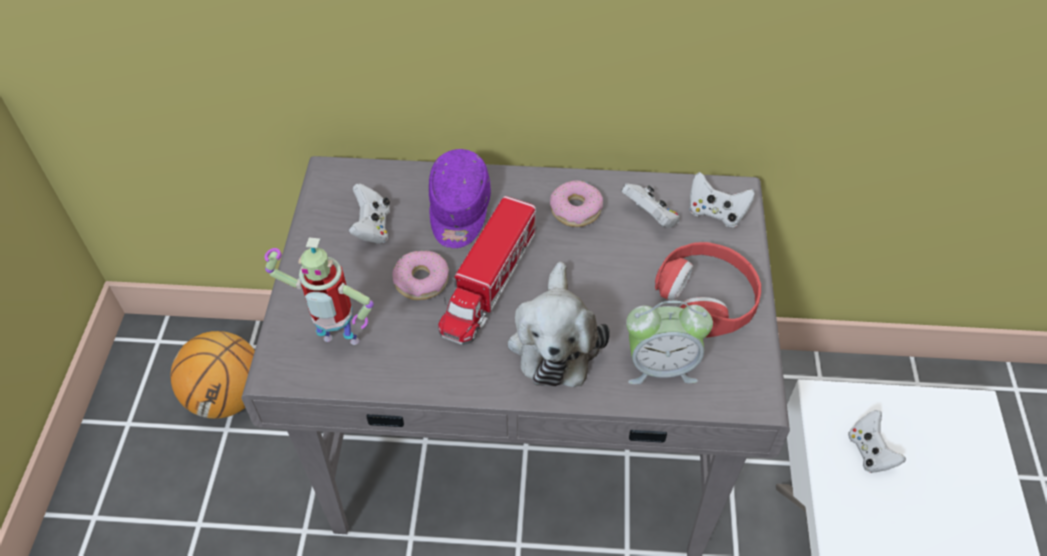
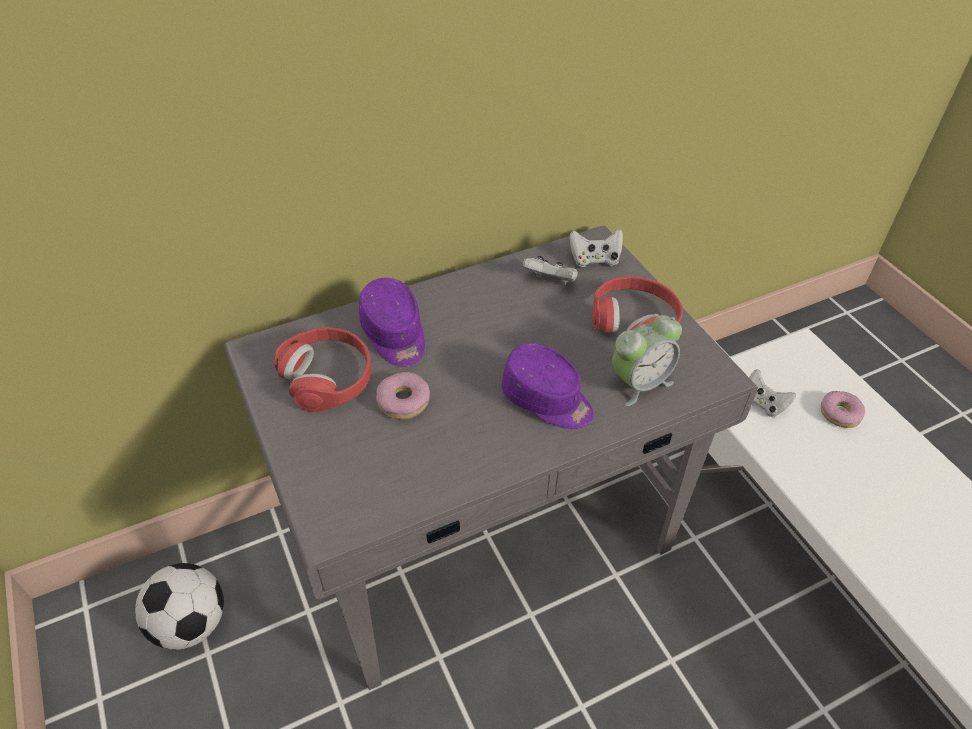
camera: 30 degrees left, 5 degrees down
(228, 397) = (191, 623): basketball -> football
(338, 344) = (368, 483): toy robot -> none
(372, 227) = (327, 377): white game controller -> red headphones
(489, 282) = (461, 379): toy truck -> none
(555, 340) = (547, 400): plush toy -> purple cap
(576, 210) = (489, 297): donut -> donut (840, 413)

